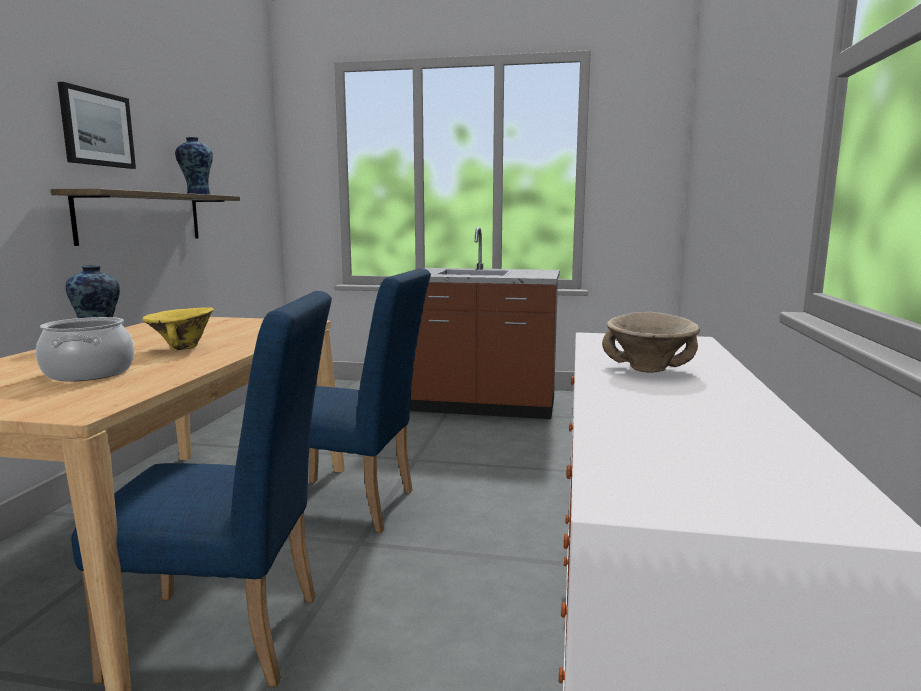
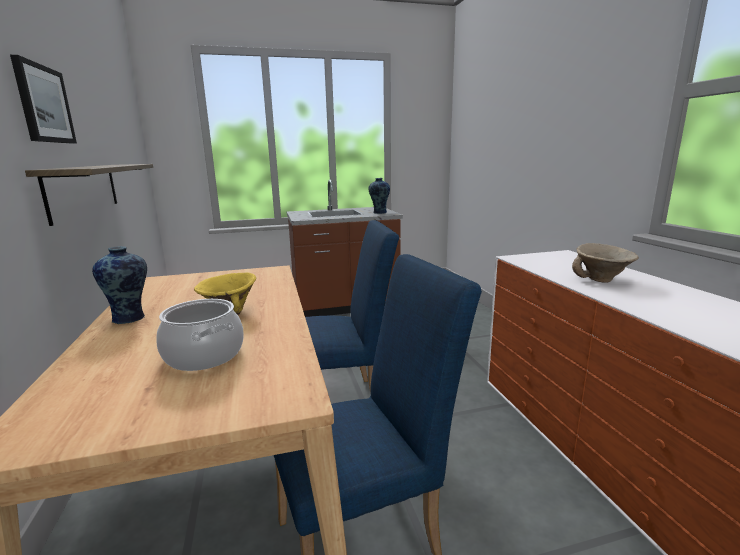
camera: 25 degrees left, 5 degrees up
(197, 194) = (122, 164): vase -> vase (379, 212)

